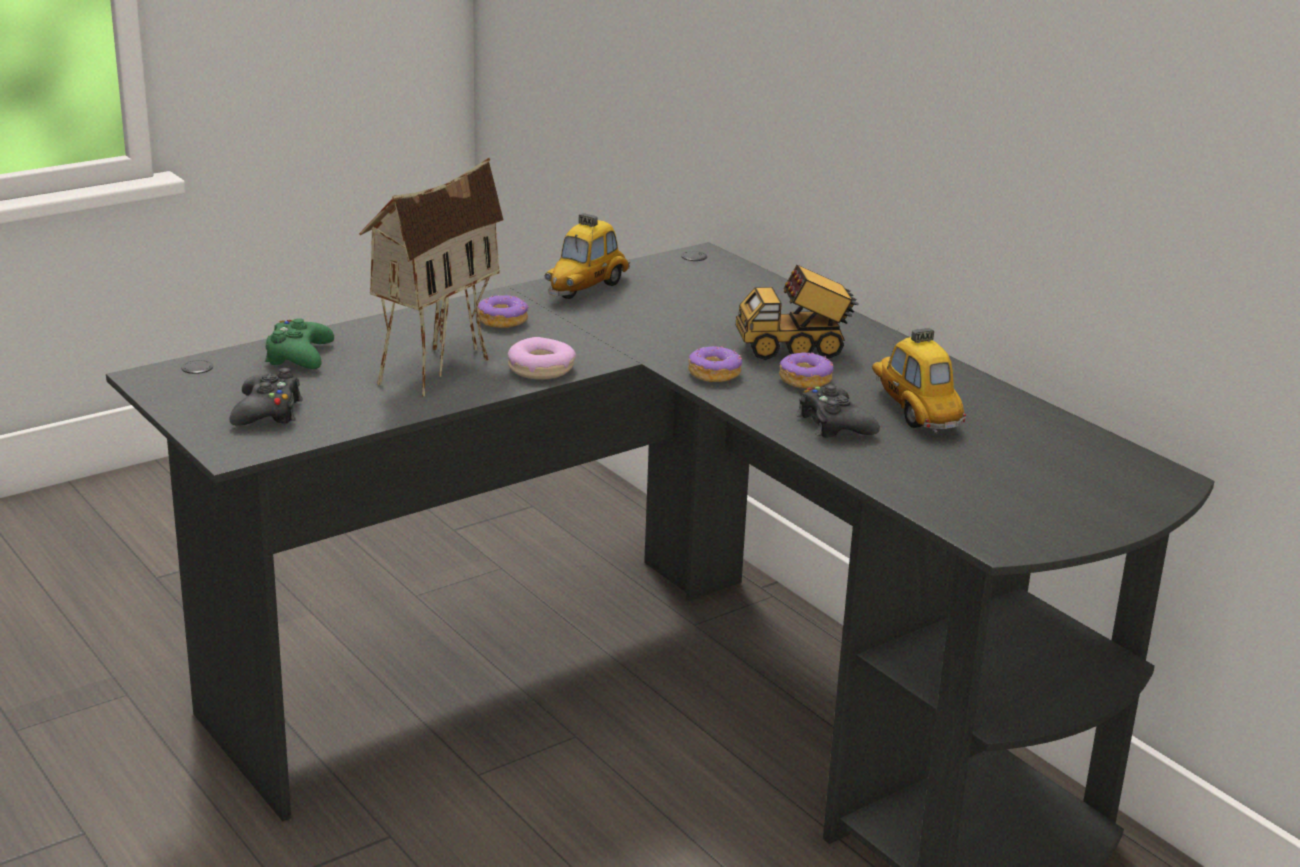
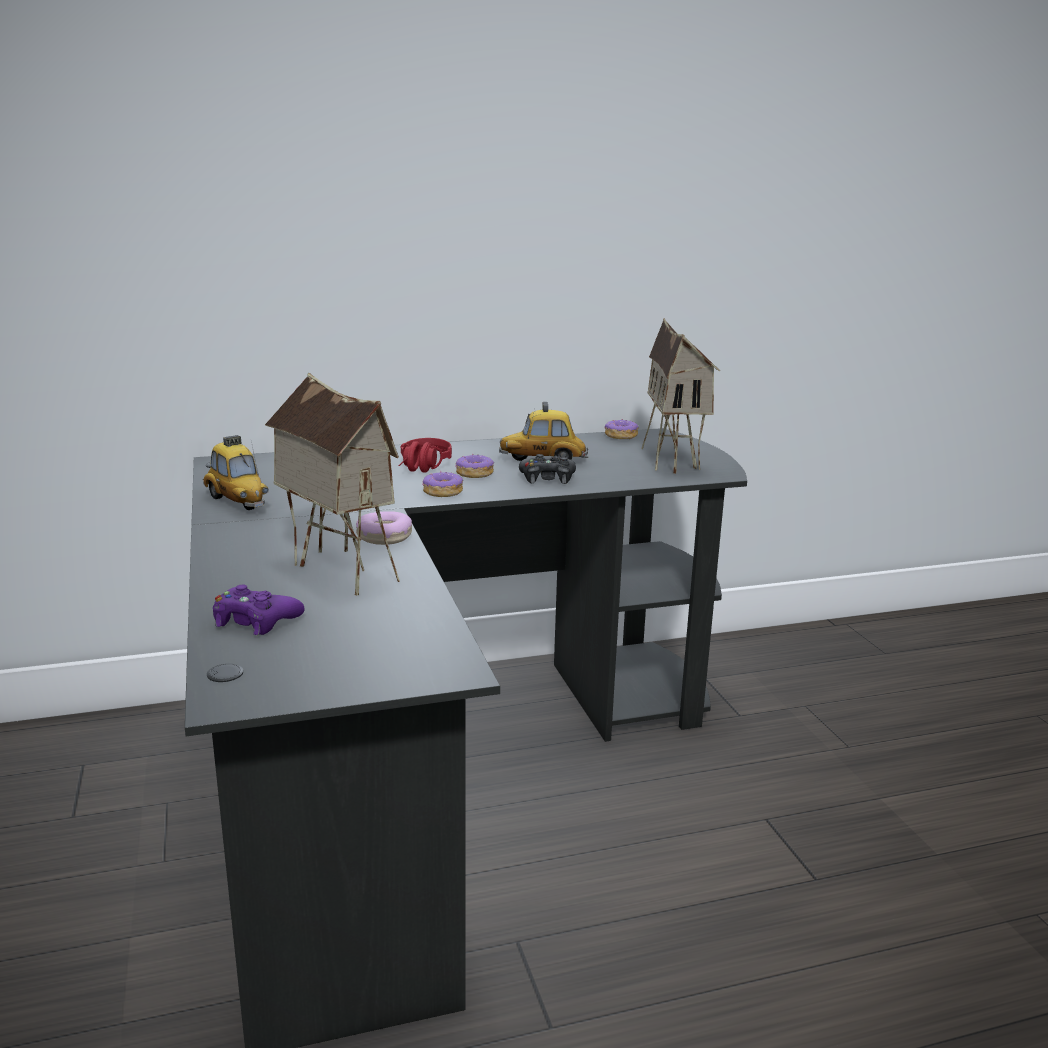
camera: 70 degrees left, 5 degrees down
(268, 412) = (376, 647): black game controller -> none
(299, 356) = (255, 620): green game controller -> purple game controller
(502, 320) = (269, 535): donut -> donut (620, 436)
(794, 349) = (422, 468): toy truck -> red headphones
(1024, 502) = (674, 461): none -> toy house

